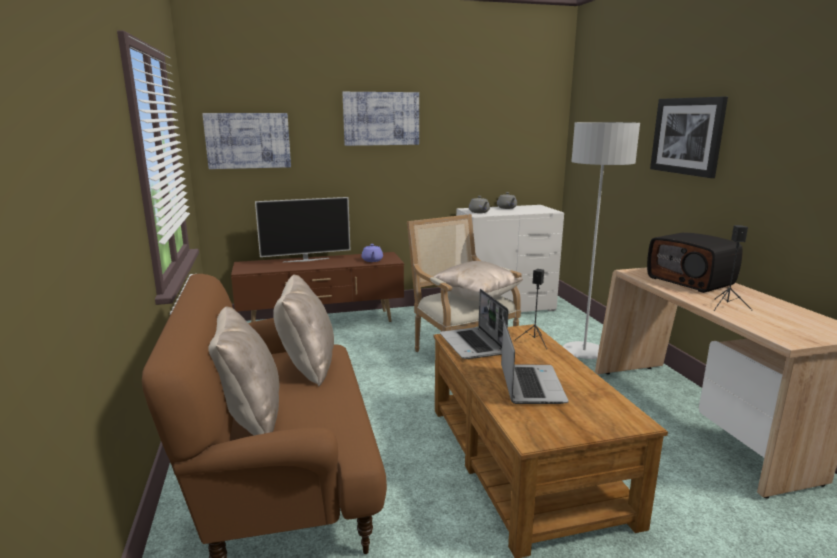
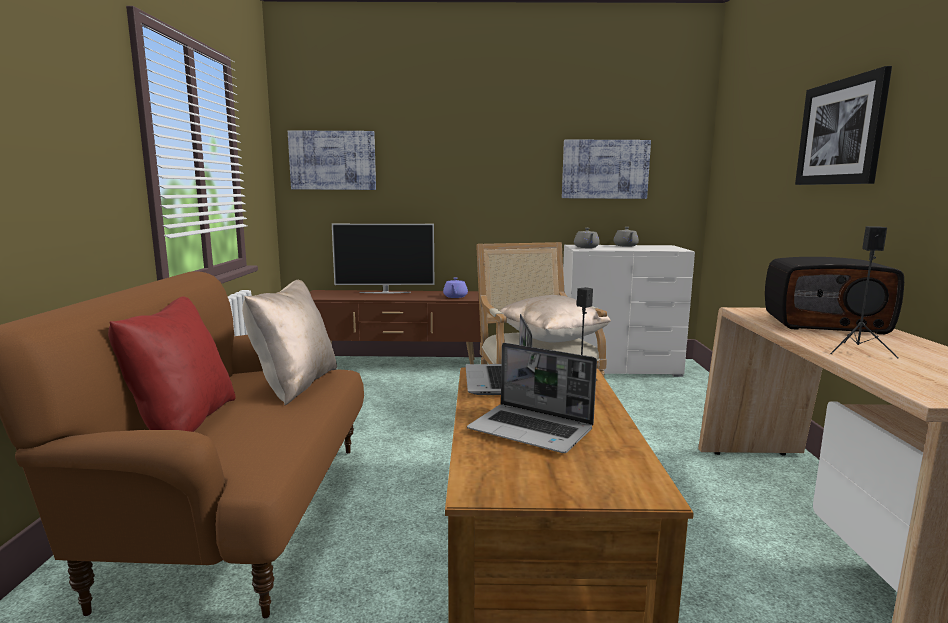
camera: 15 degrees right, 5 degrees down
(248, 415) = (182, 423): beige pillow -> red pillow
(381, 118) = (477, 138): picture -> picture (605, 169)
(530, 385) = (532, 430): laptop -> laptop turned 105 degrees clockwise
(584, 352) = (696, 425): grey floor lamp -> none
(691, 281) = (824, 323): radio -> radio turned 60 degrees counterclockwise

